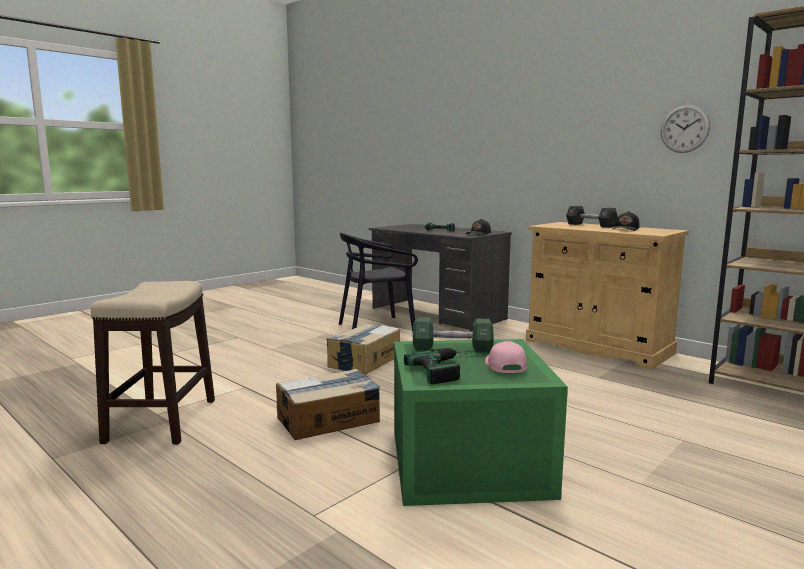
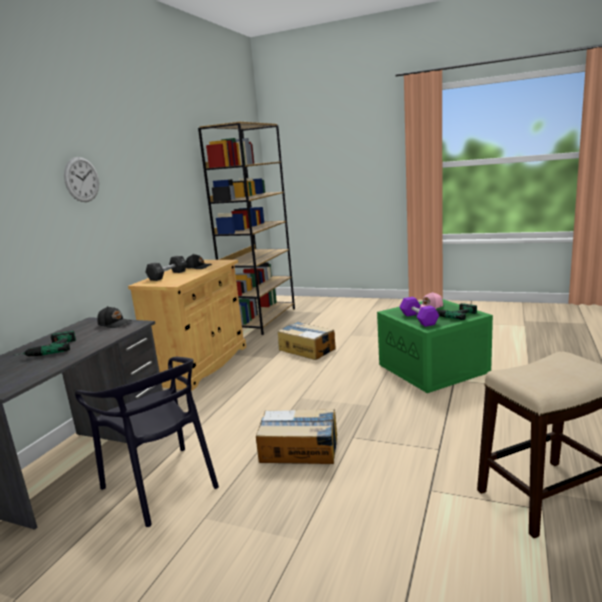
camera: 110 degrees left, 5 degrees up
(329, 419) = (437, 419): cardboard box -> cardboard box (307, 349)
(452, 348) = (418, 319): green dumbbell -> purple dumbbell
(684, 129) = (177, 189): wall clock -> wall clock (82, 179)

